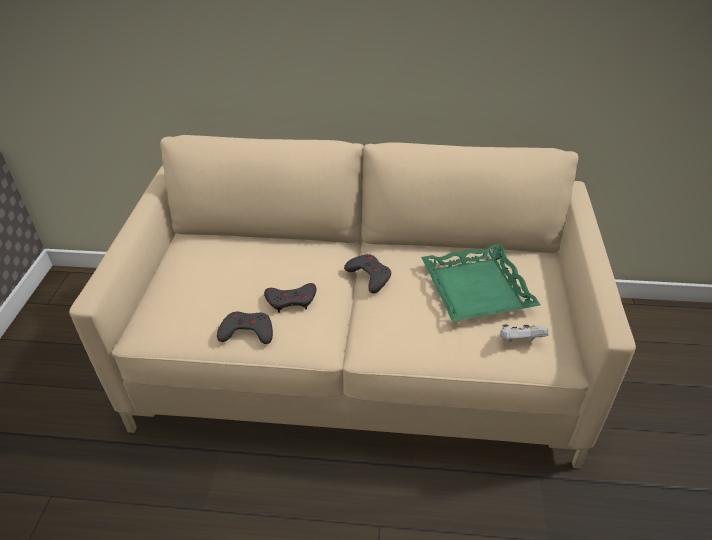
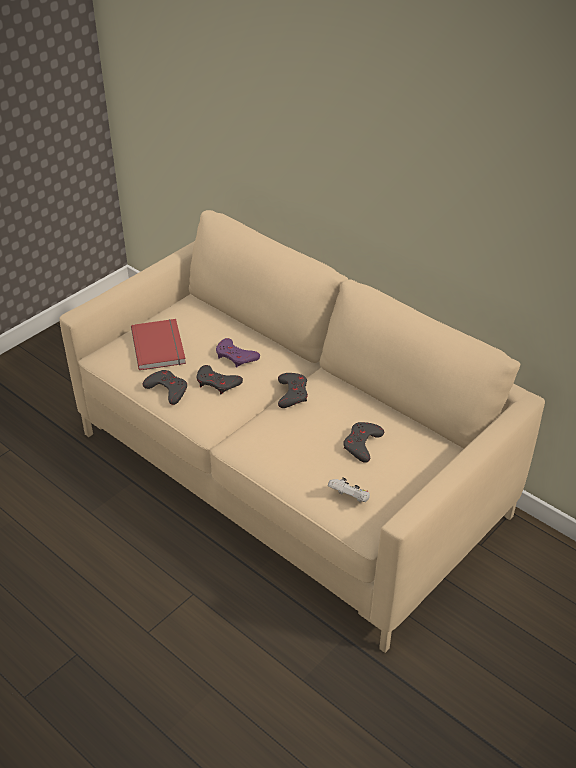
camera: 35 degrees right, 0 degrees up
(197, 293) = (160, 346): none -> red book
(283, 268) = (236, 356): none -> purple game controller
(475, 289) = (362, 444): green tray -> grey game controller

